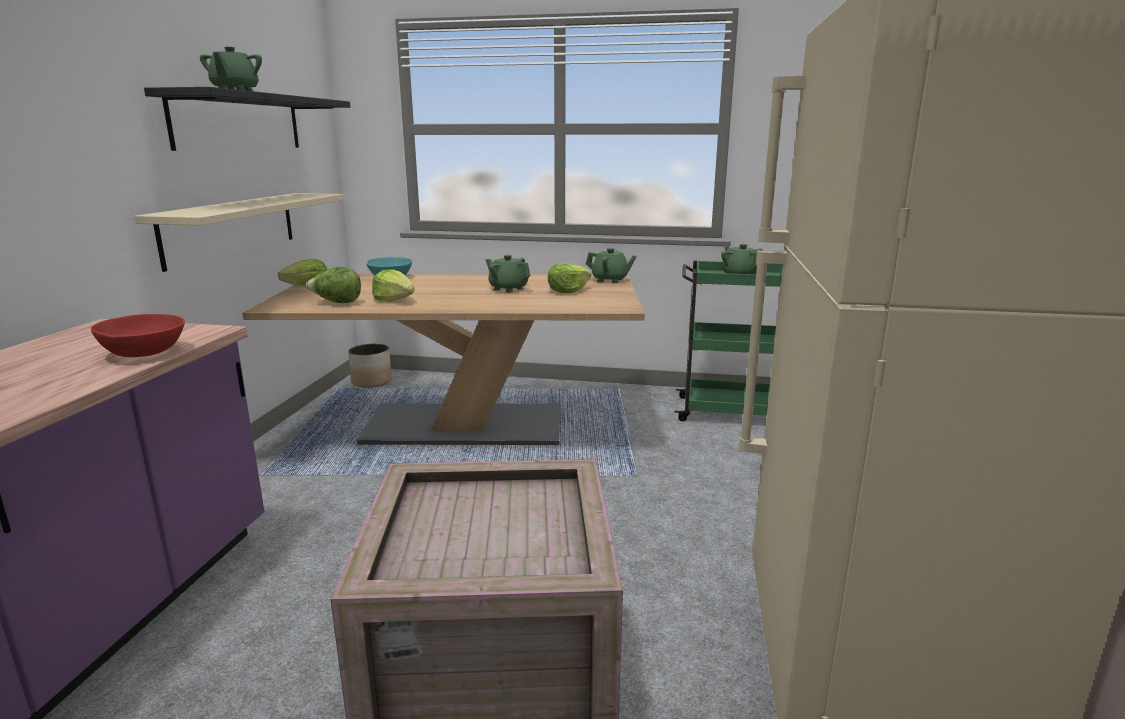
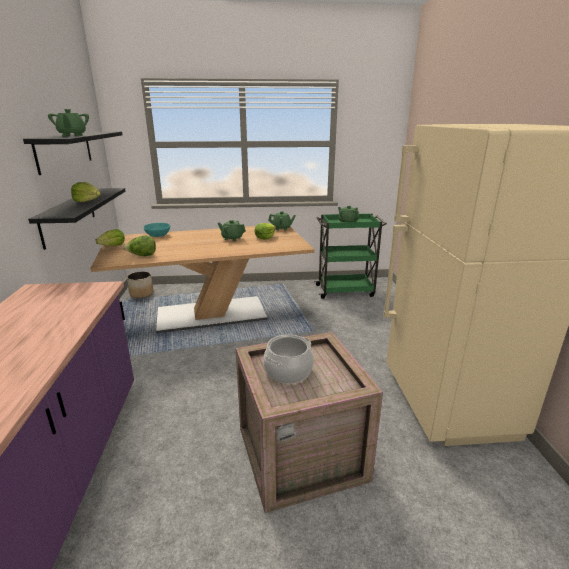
camera: 15 degrees left, 5 degrees up
(145, 353) = (84, 305): red bowl -> none
(231, 228) = (68, 216): beige shelf -> black shelf
(394, 300) = (174, 251): lettuce -> lettuce (87, 201)
(460, 520) = (288, 371): none -> cooking pot

